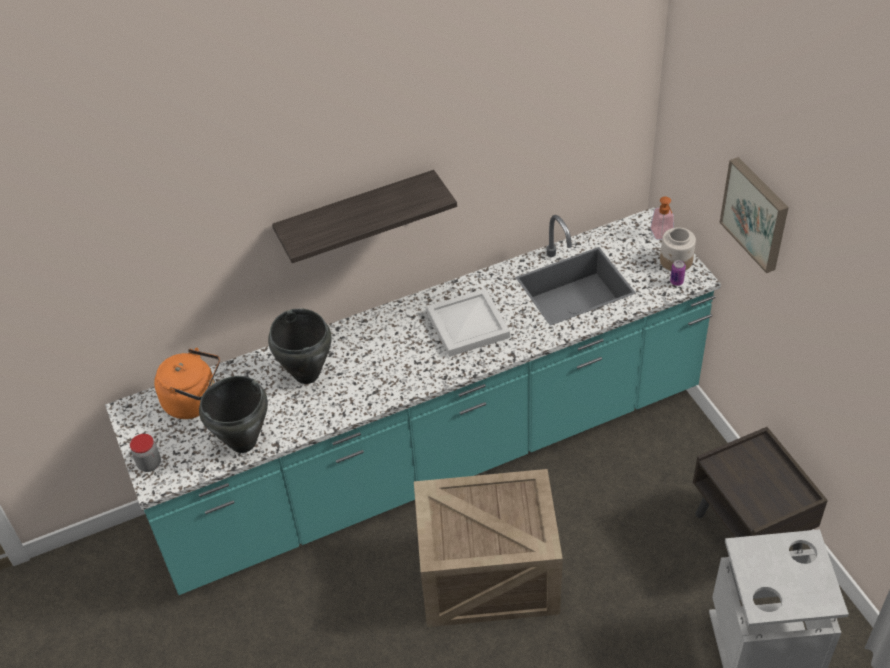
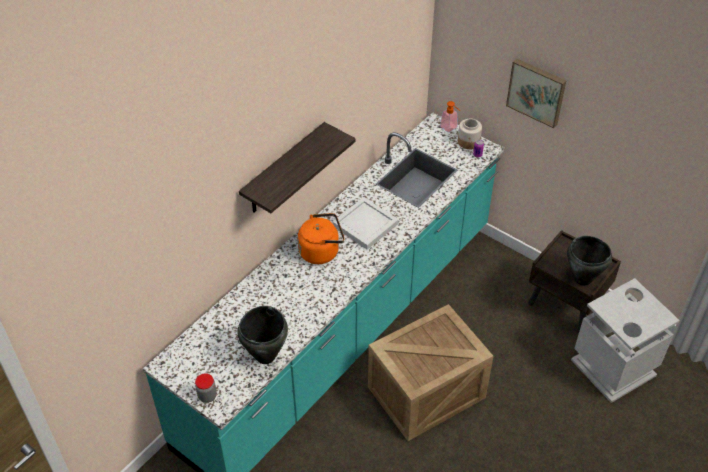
camera: 30 degrees left, 0 degrees up
(195, 401) = (210, 341): orange kettle -> orange kettle (321, 251)
(306, 375) = (278, 295): black cooking pot -> black cooking pot (582, 279)

